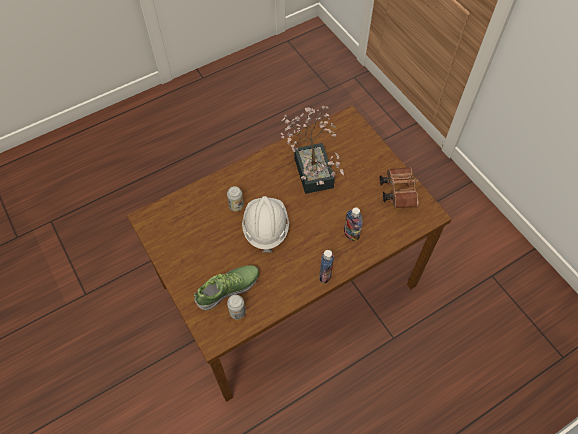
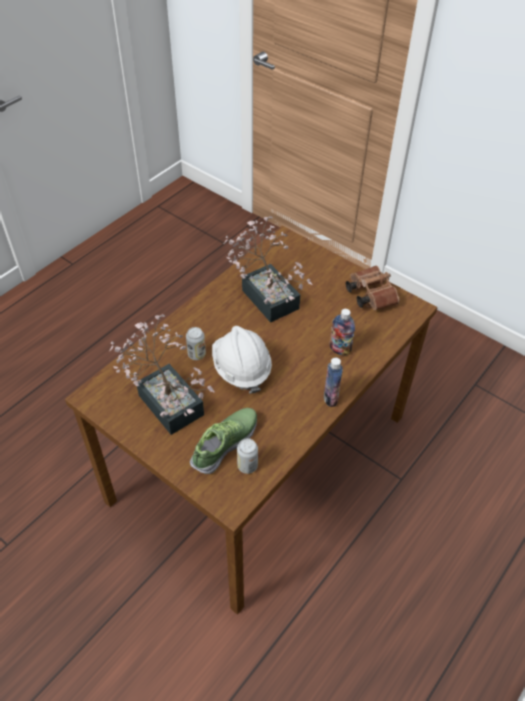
camera: 20 degrees left, 10 degrees down
(199, 237) = (167, 399): none -> potted plant

